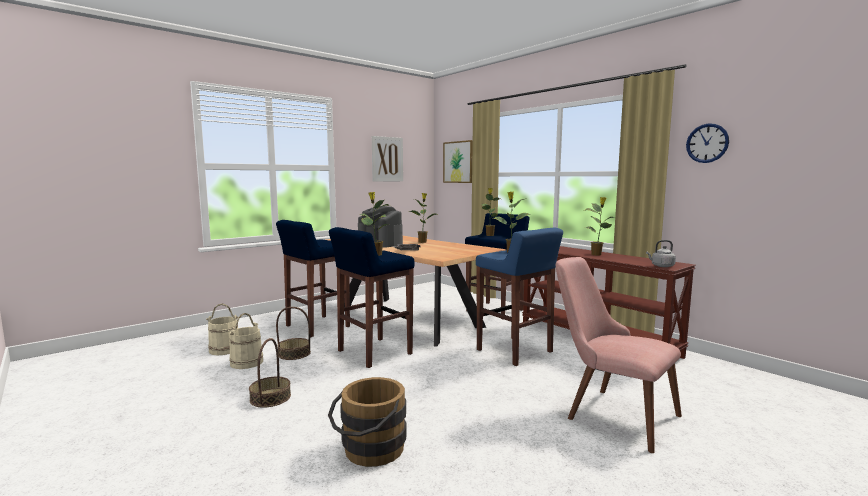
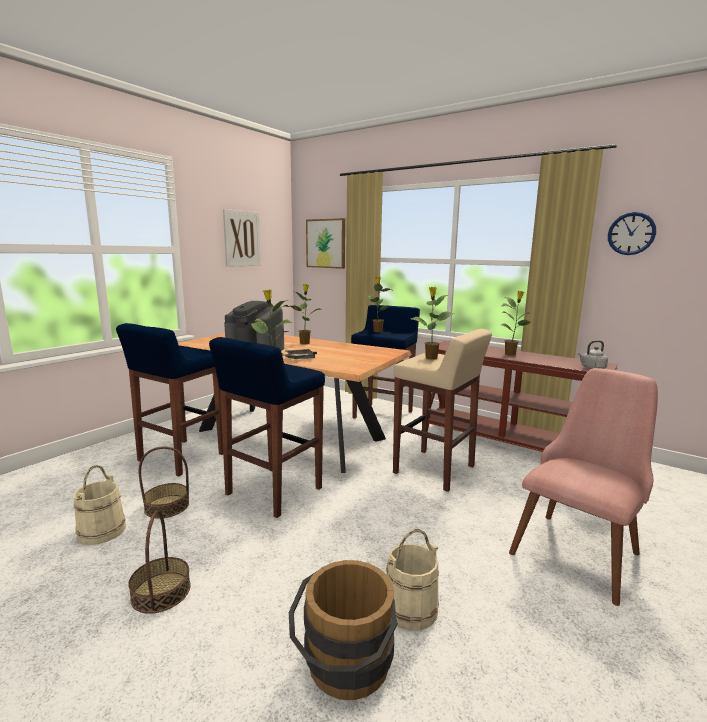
camera: 15 degrees left, 5 degrees up
(224, 349) = (59, 512): beige bucket -> beige bucket (410, 608)
(515, 351) = (435, 470): blue stool -> beige stool
(609, 412) = (580, 546): pink chair -> pink chair turned 105 degrees clockwise

